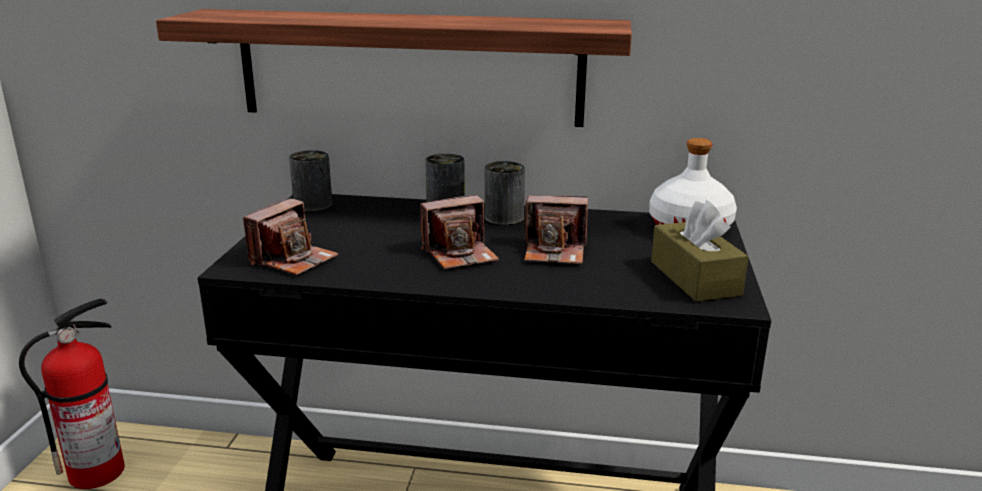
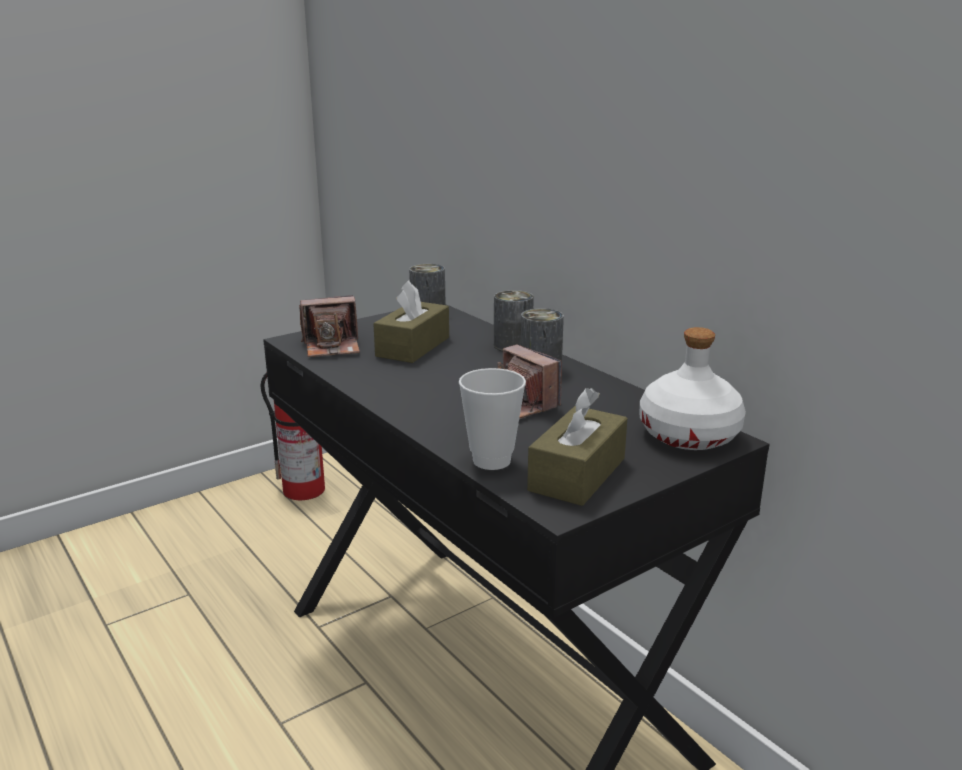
camera: 45 degrees right, 0 degrees up
(368, 235) = (413, 347): none -> brown tissue box
(409, 67) = (518, 201): shelf -> none
(460, 254) = (440, 382): camera -> none
(630, 293) = (491, 460): none -> cup

